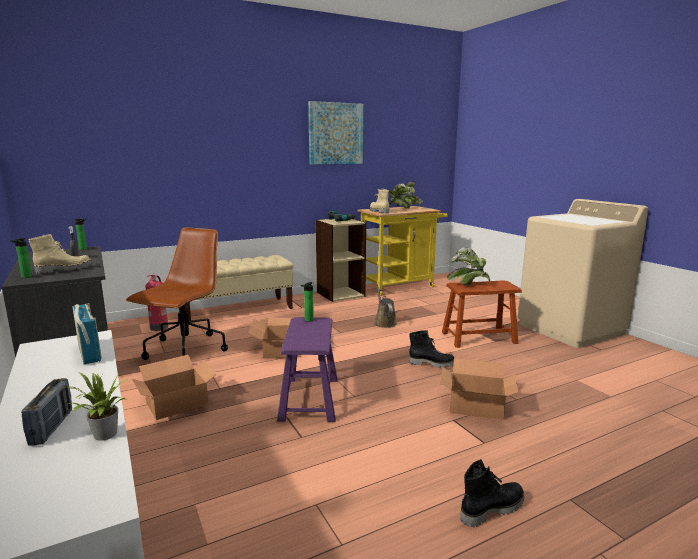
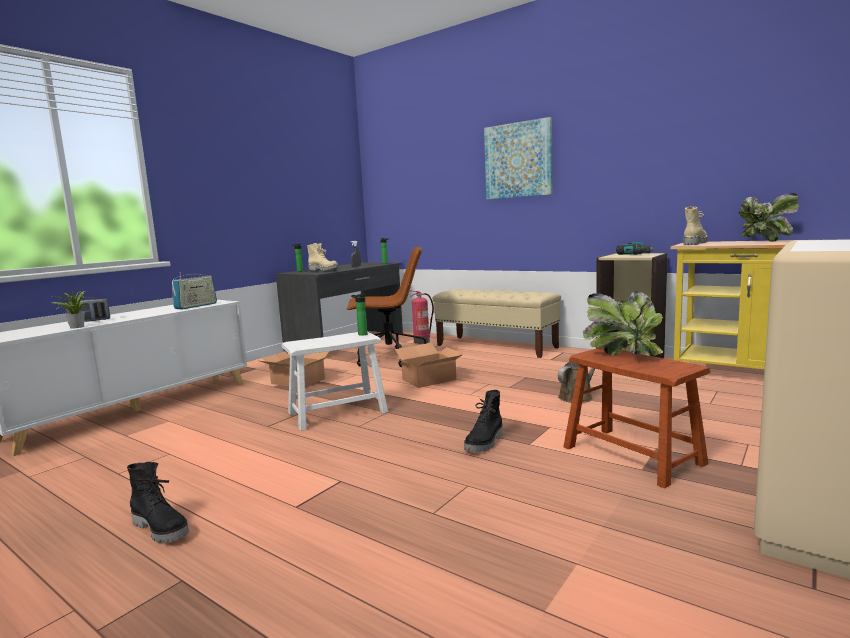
camera: 65 degrees right, 5 degrees down
(309, 399) = (337, 412): purple stool -> white stool
(335, 133) = (651, 132): picture -> picture (518, 160)
(431, 363) = (485, 443): black boot -> black boot turned 45 degrees clockwise
(476, 406) = (386, 488): cardboard box -> none

